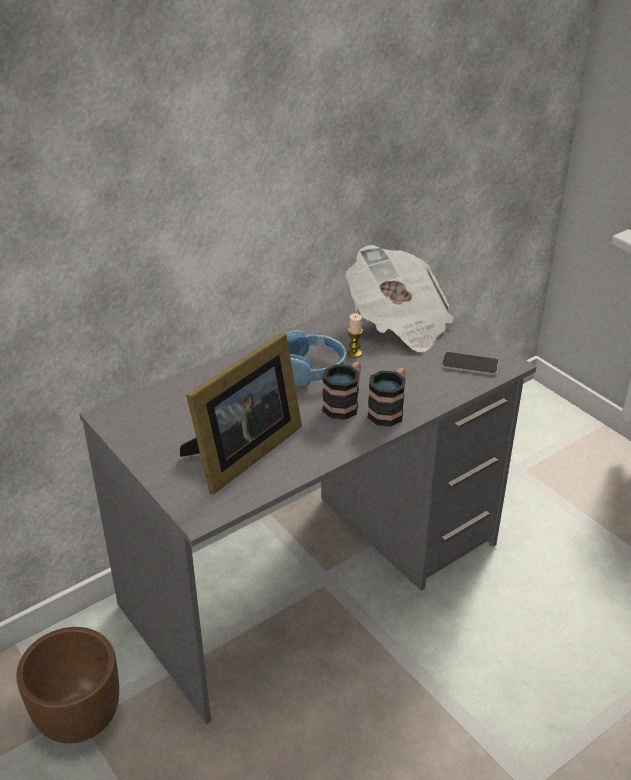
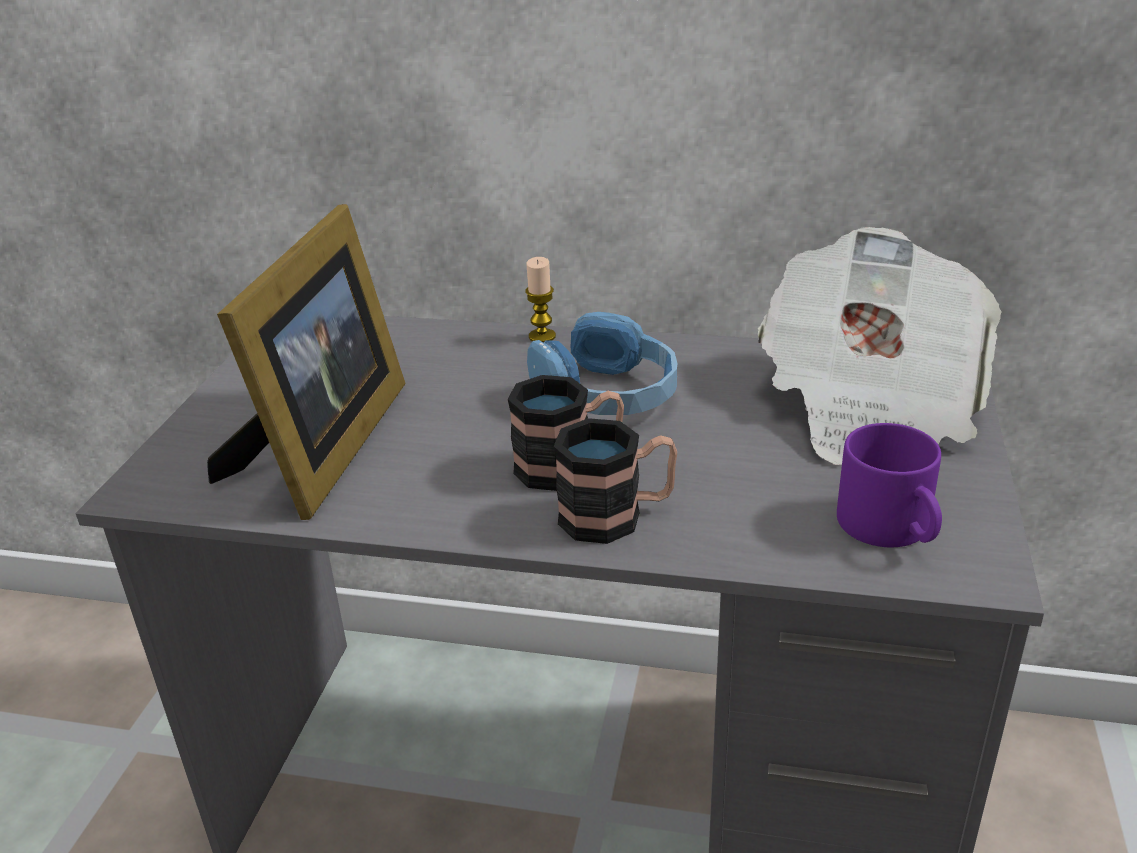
camera: 50 degrees right, 5 degrees down
(79, 717) = (145, 739): brown planter -> none
(241, 453) = (324, 448): picture frame -> picture frame turned 75 degrees counterclockwise
(354, 353) = (714, 408): candle -> candle (542, 336)
(470, 364) = (893, 529): phone -> purple mug

